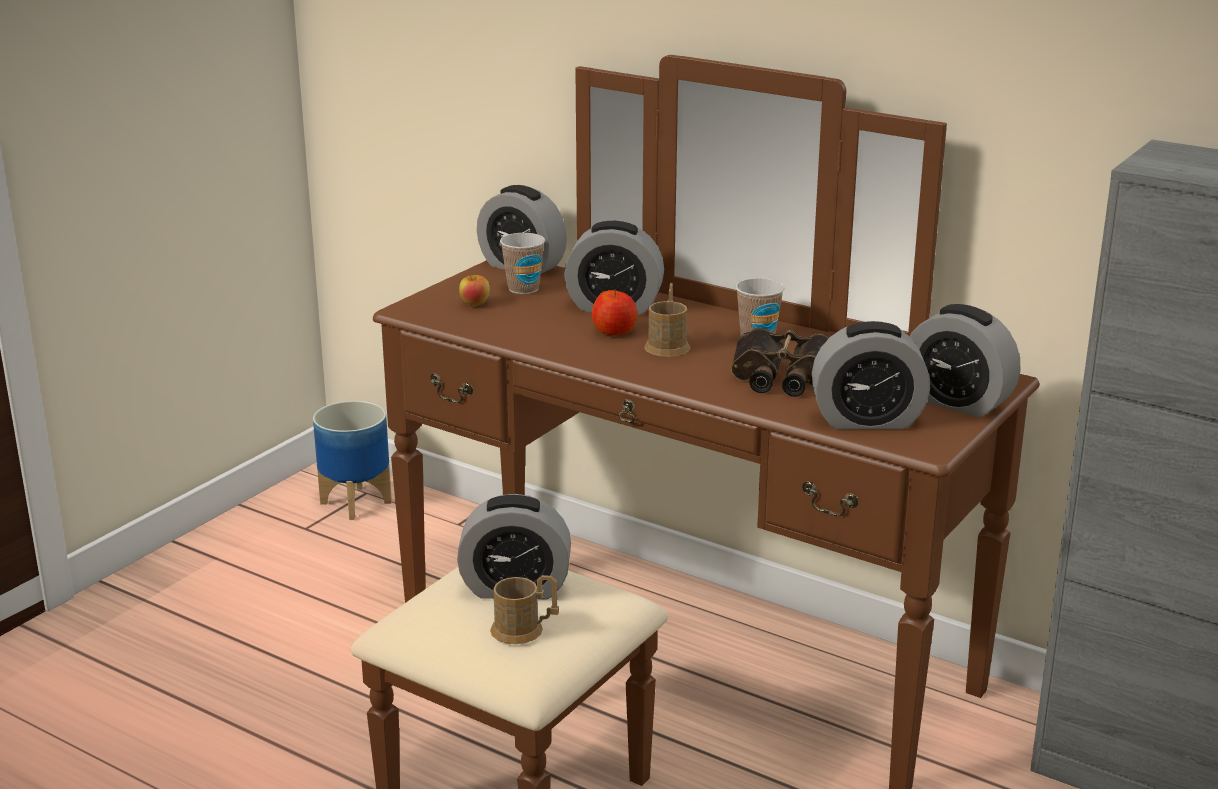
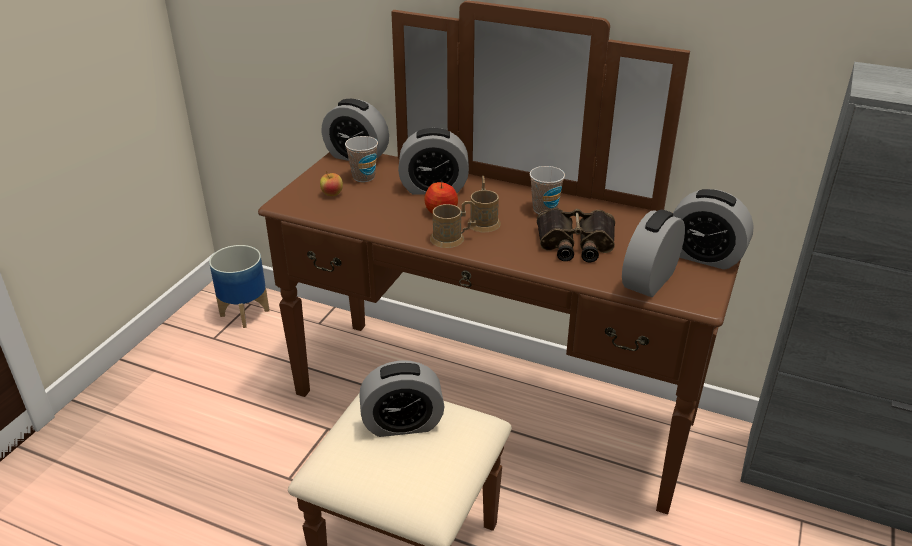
camera: 10 degrees left, 10 degrees up
(524, 630) = (419, 464): brown mug -> brown mug (452, 238)
(867, 420) = (649, 280): alarm clock -> alarm clock turned 135 degrees clockwise

